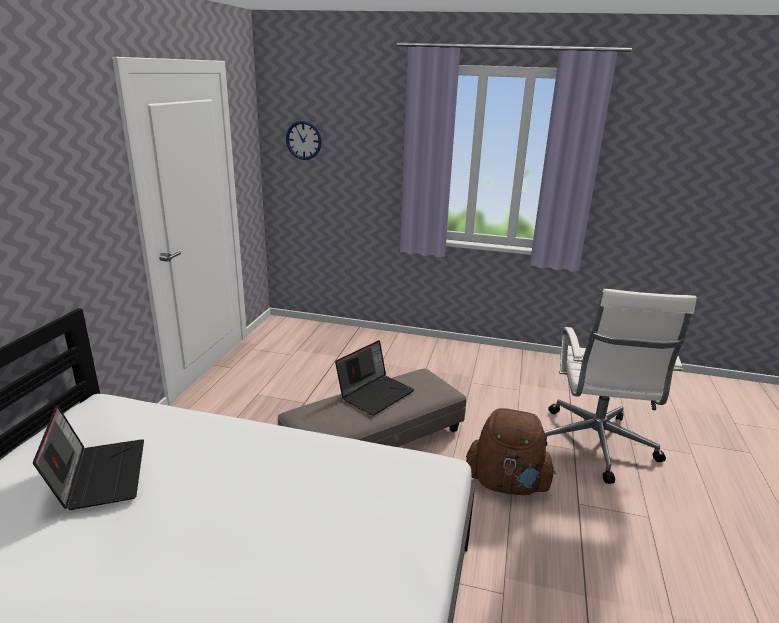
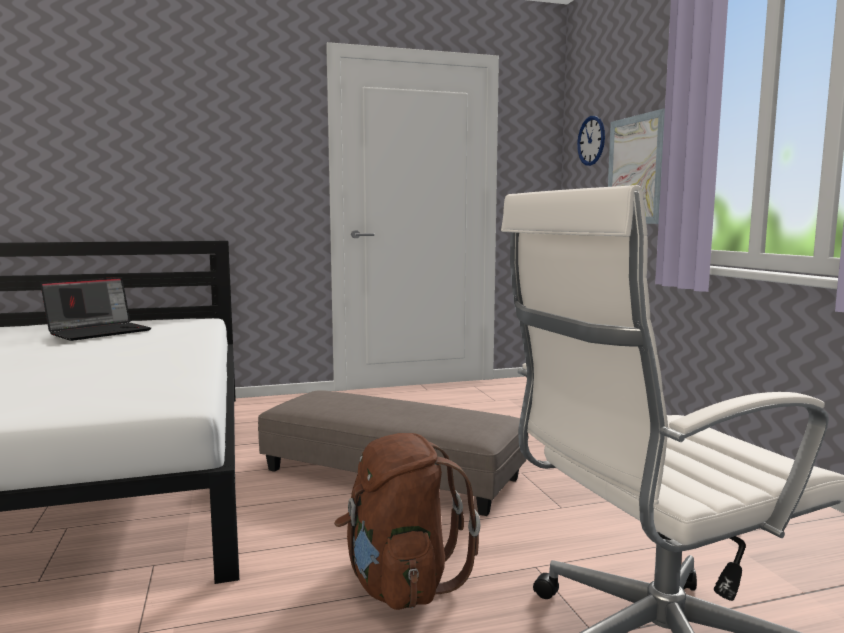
camera: 60 degrees right, 15 degrees down
(361, 171) = (636, 170): none -> picture
(375, 393) = (405, 406): laptop -> none

